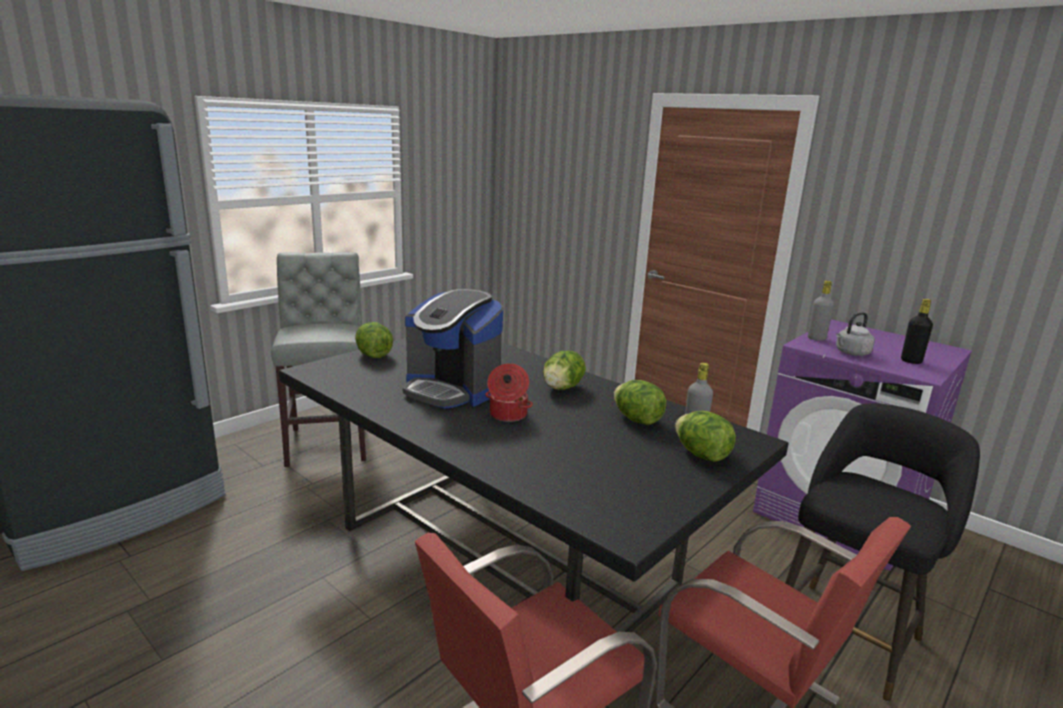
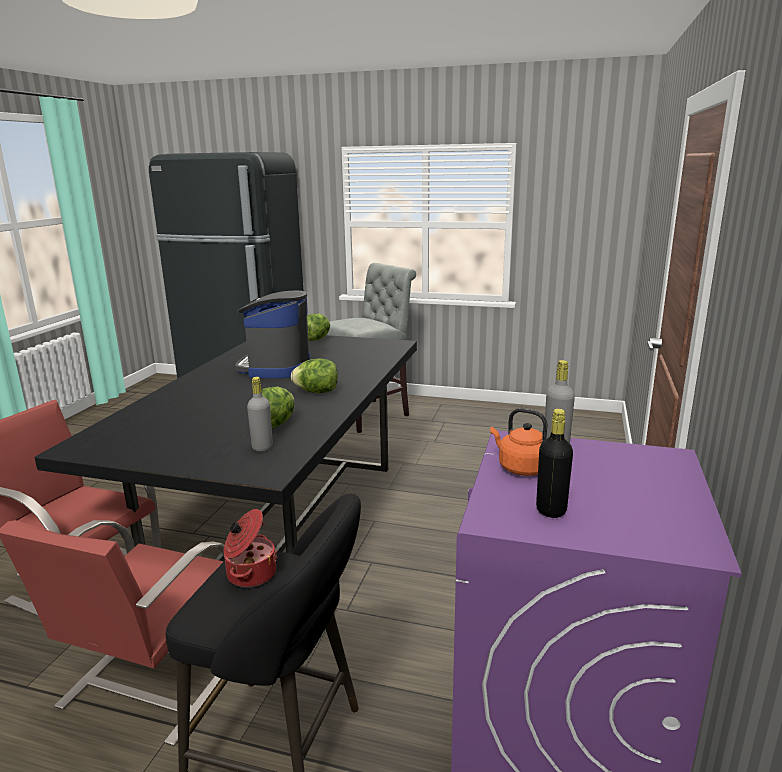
camera: 65 degrees right, 0 degrees up
(507, 415) = (243, 388): cooking pot -> cooking pot (250, 573)
(701, 455) = (218, 455): lettuce -> none
(851, 353) = (521, 468): grey kettle -> orange kettle

